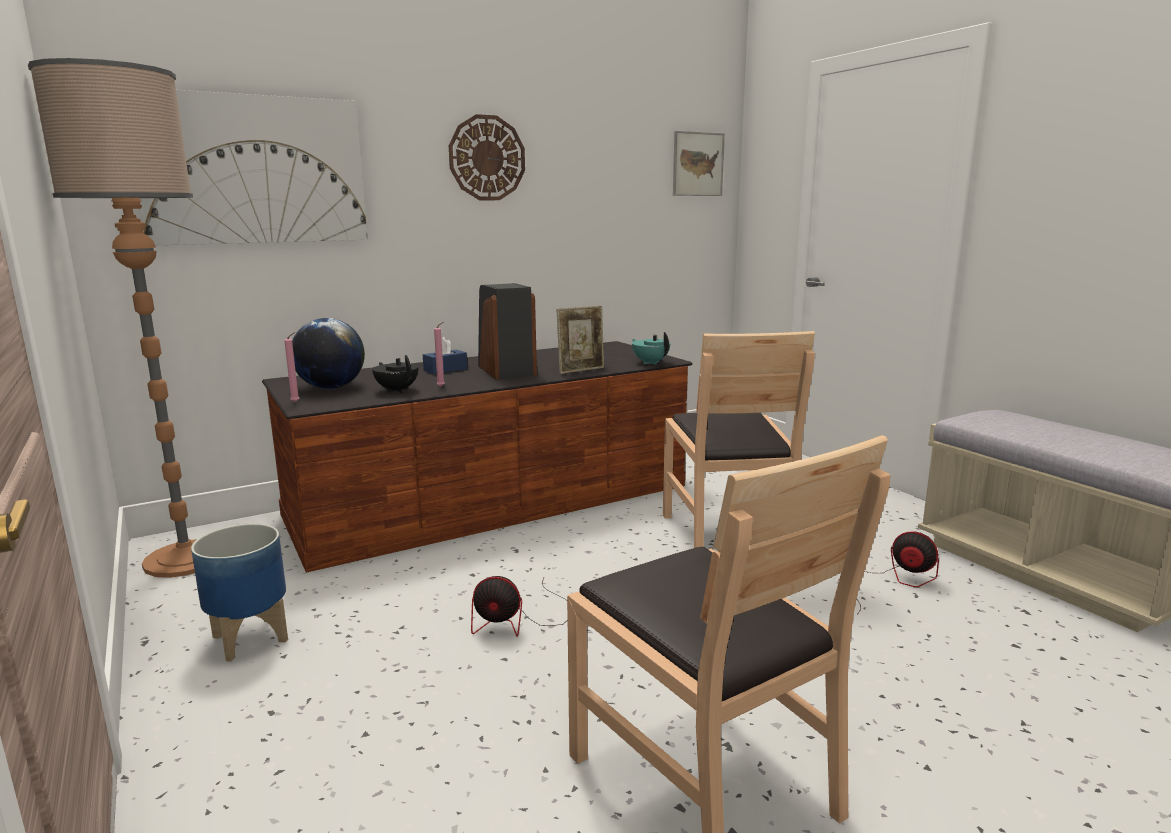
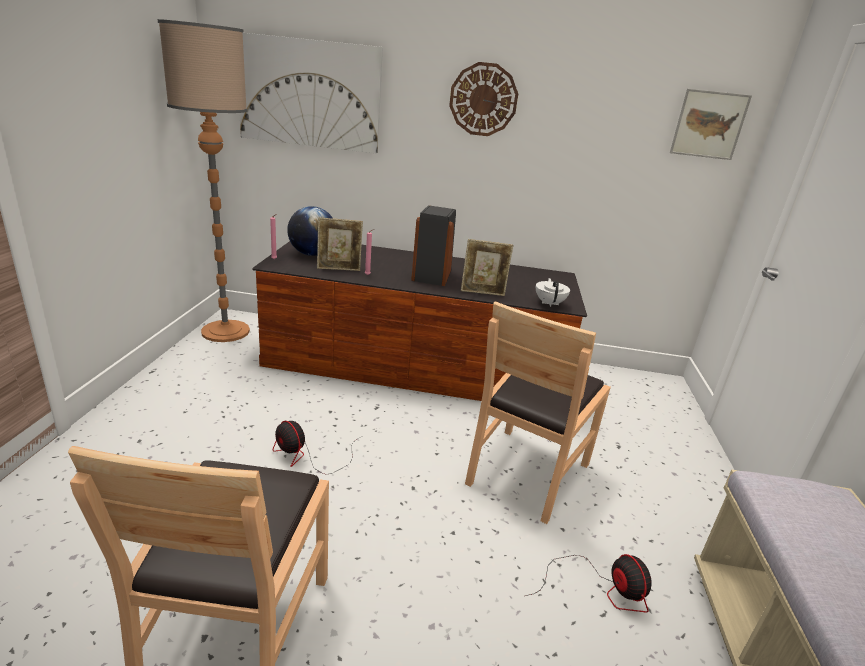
camera: 35 degrees right, 10 degrees up
(249, 638) = (187, 393): planter -> none
(397, 390) = (339, 269): black teapot -> picture frame
(445, 370) = (400, 261): blue tissue box -> none
(650, 362) = (549, 303): turquoise teapot -> white teapot

